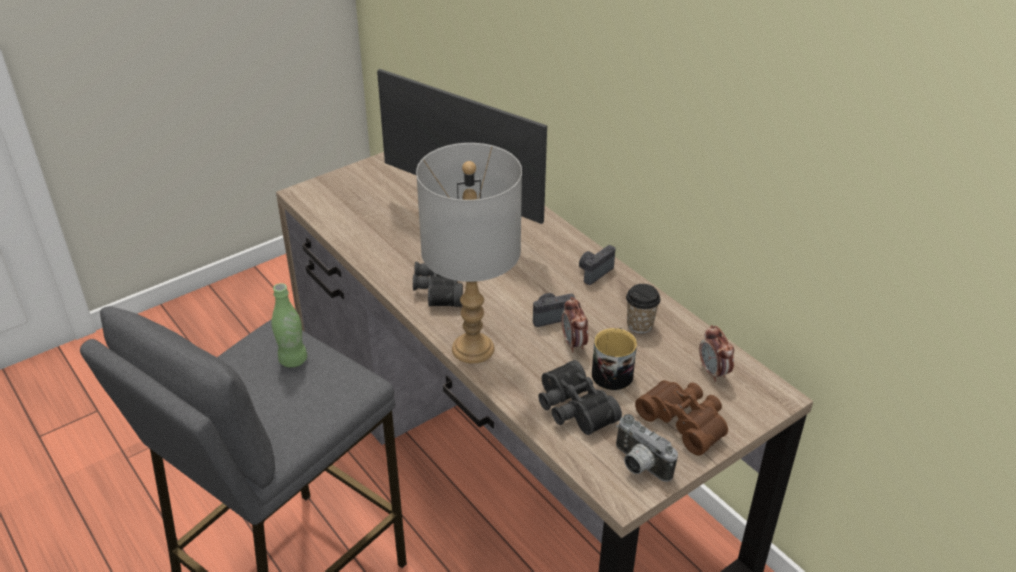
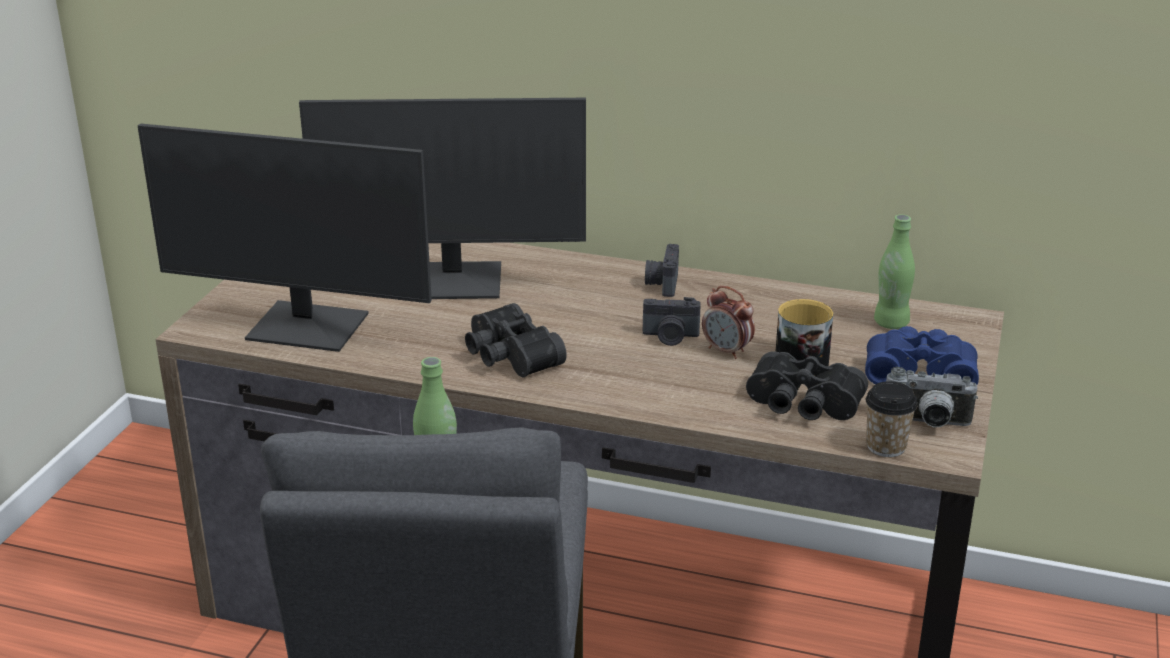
camera: 35 degrees left, 10 degrees down
(355, 217) = (307, 328): none -> monitor
(472, 348) = (625, 396): grey table lamp -> none
(551, 316) = (670, 337): camera -> camera turned 120 degrees counterclockwise
(640, 325) = (770, 311): cup -> cup (886, 446)
(685, 421) = (919, 371): brown binoculars -> blue binoculars
(713, 372) = (891, 323): alarm clock -> green bottle

